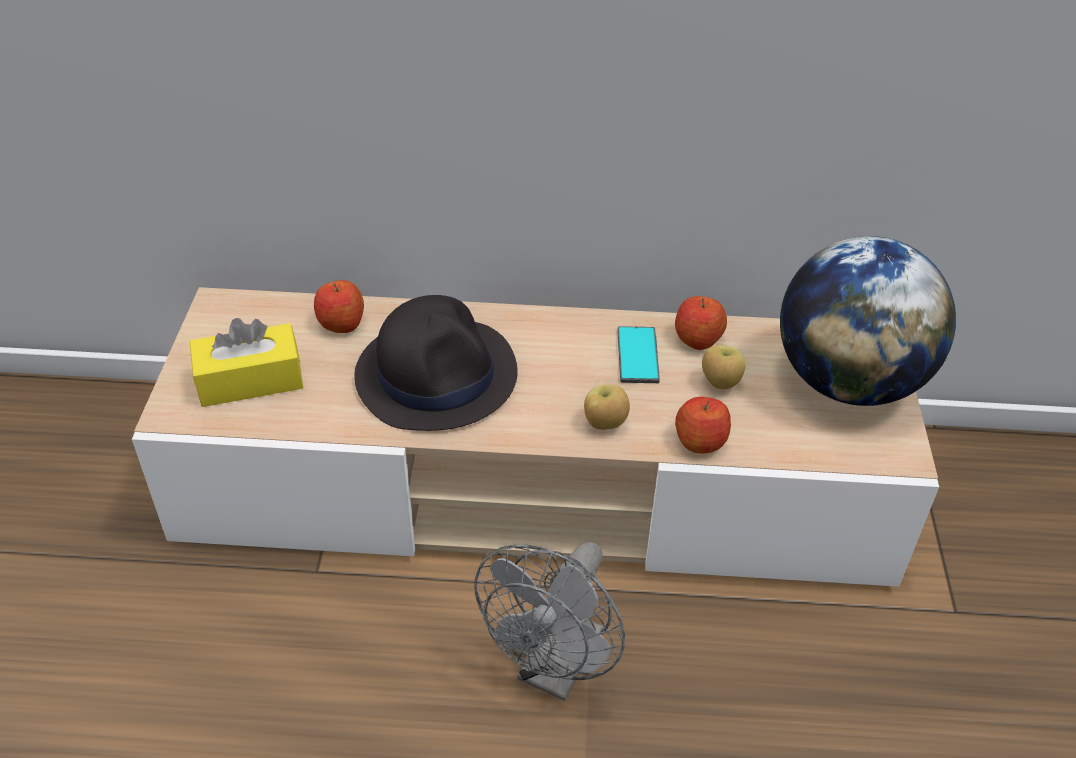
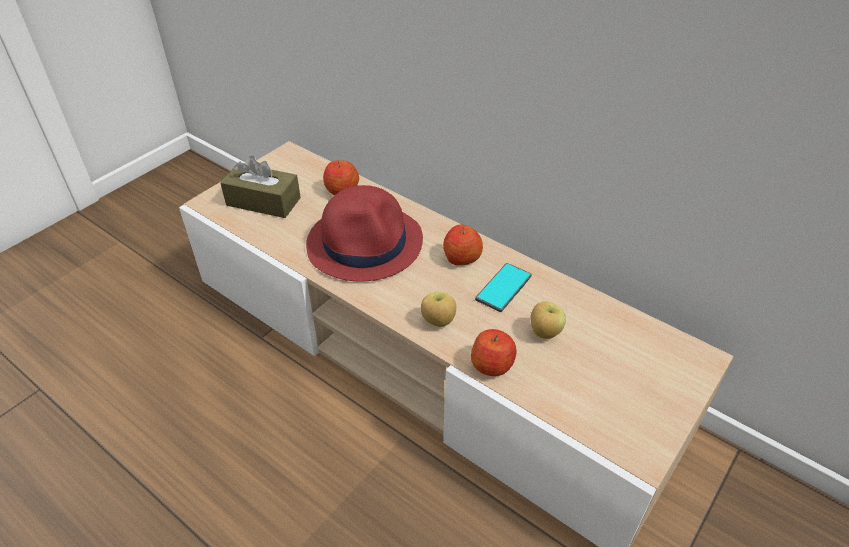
camera: 35 degrees right, 0 degrees up
(250, 380) = (263, 201): yellow tissue box -> brown tissue box
(437, 374) = (365, 243): black hat -> red hat
(555, 670) = (336, 473): grey fan -> none
(697, 338) = (557, 295): apple -> apple (461, 257)
(848, 382) = (647, 378): globe -> none

